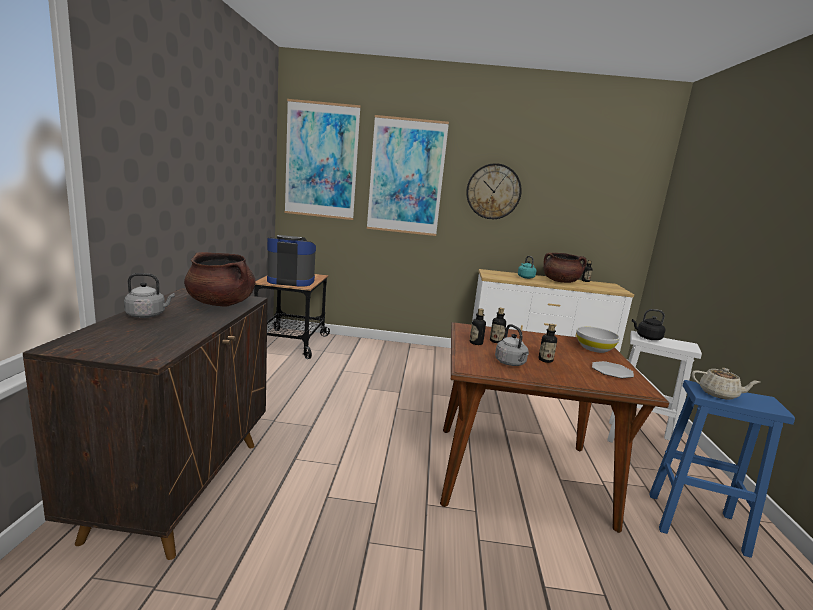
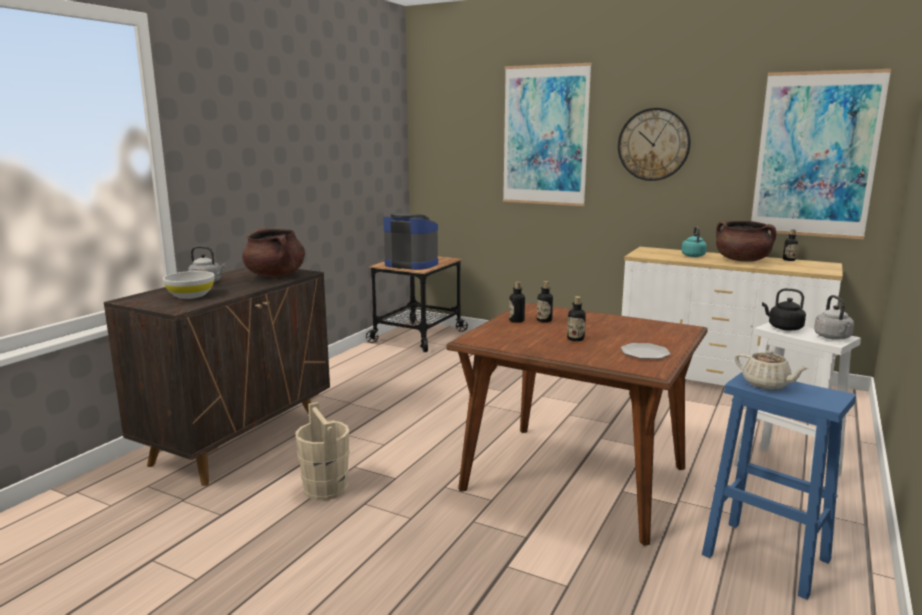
camera: 25 degrees right, 0 degrees up
(316, 530) = (325, 488): none -> beige bucket
(321, 161) = (452, 126): picture -> picture (815, 155)
(511, 363) = (527, 339): grey kettle -> grey kettle (833, 337)
(594, 348) = (666, 333): white bowl -> white bowl (191, 295)

